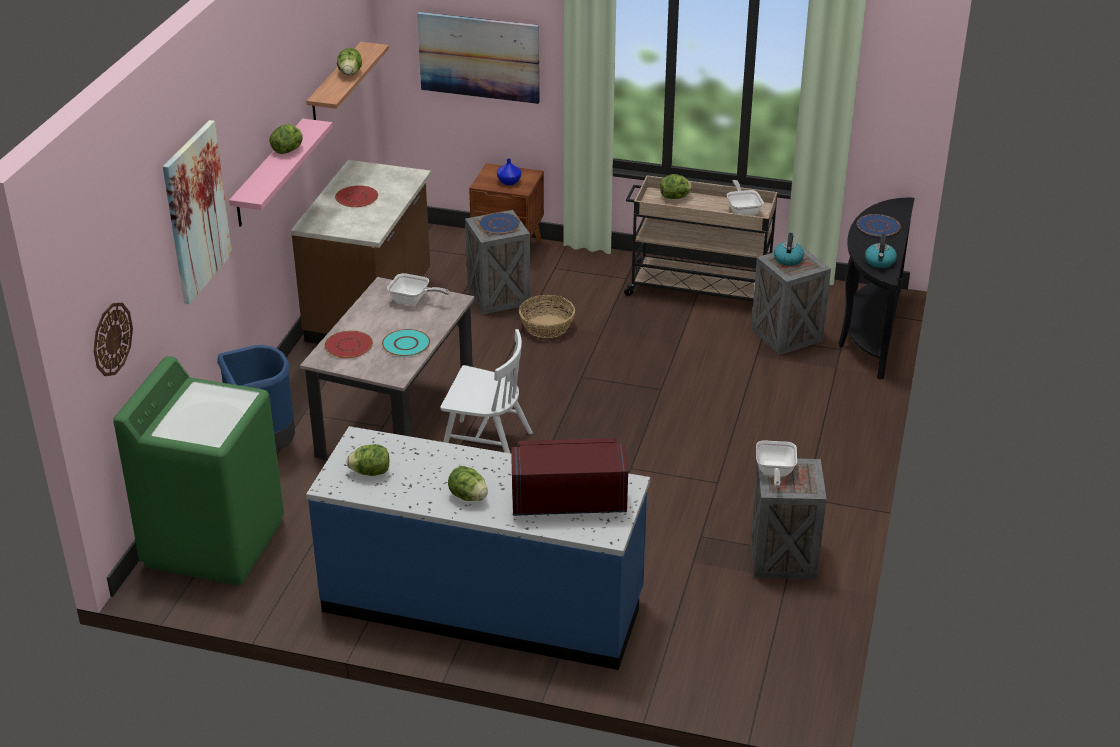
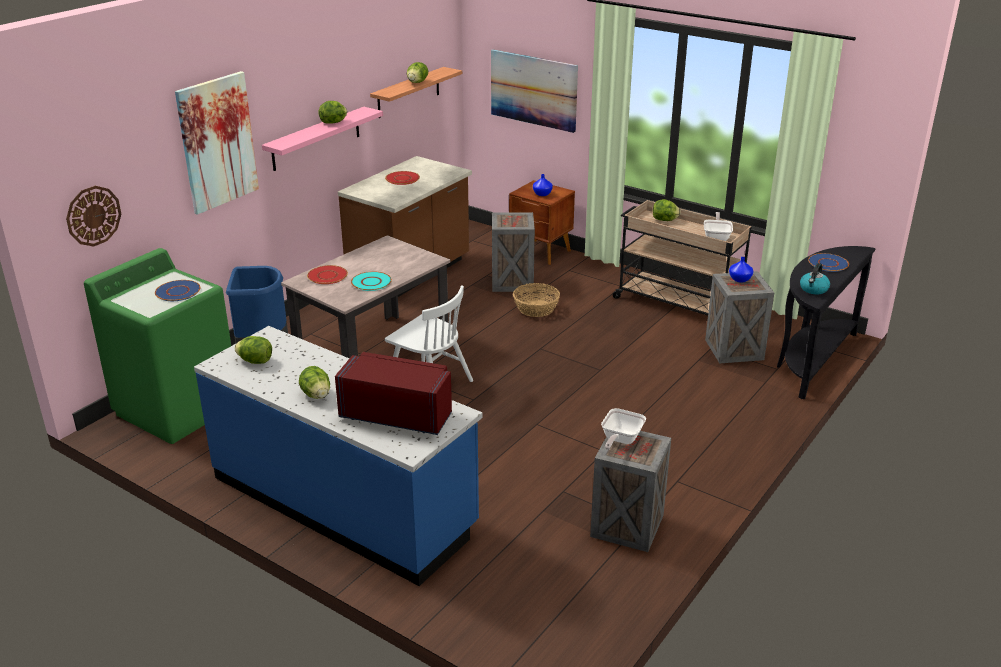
camera: 20 degrees right, 5 degrees down
(413, 300) = (401, 254): frying pan -> none
(499, 224) = (515, 220): blue plate -> blue plate (178, 291)
(788, 259) = (739, 279): kettle -> blue vase

